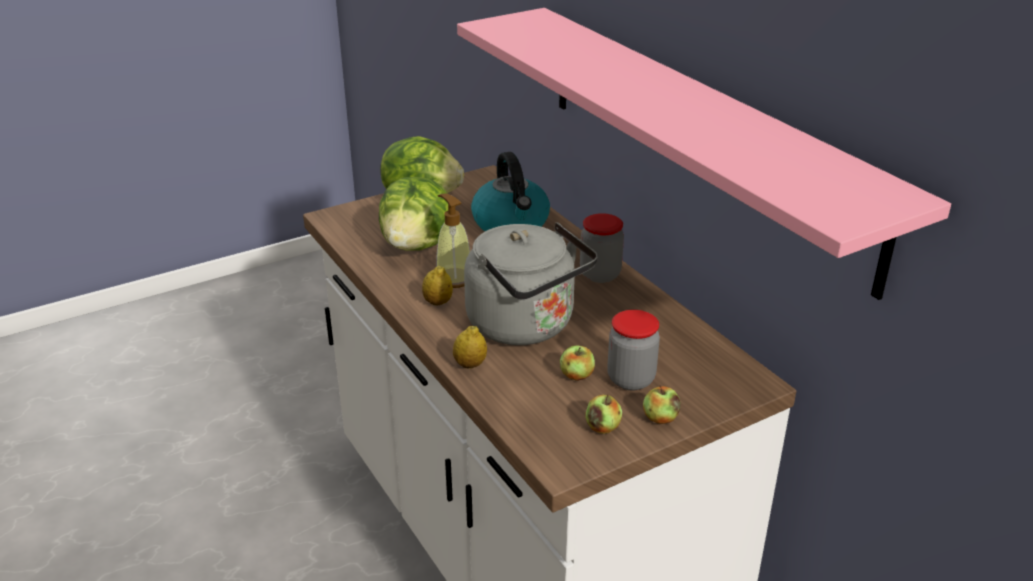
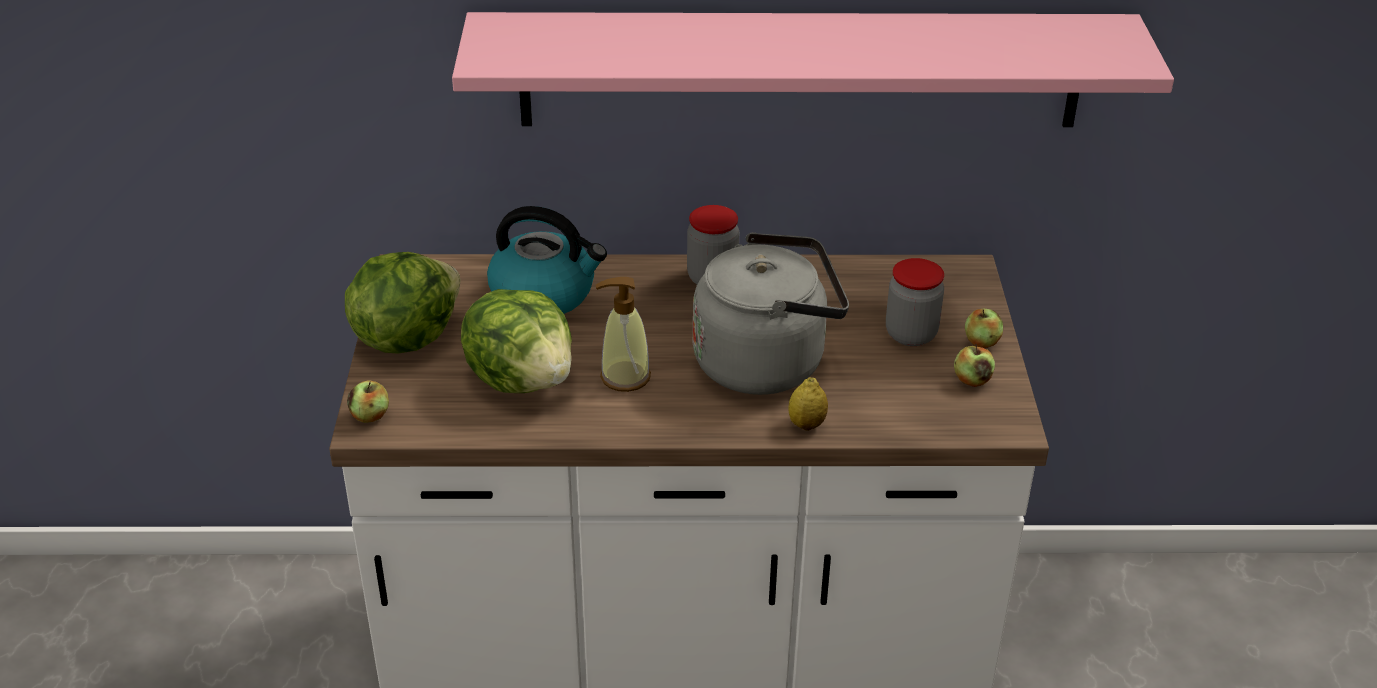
camera: 60 degrees left, 5 degrees up
(438, 302) = (665, 405): lemon -> none
(576, 375) = (879, 363): apple -> apple (370, 416)

